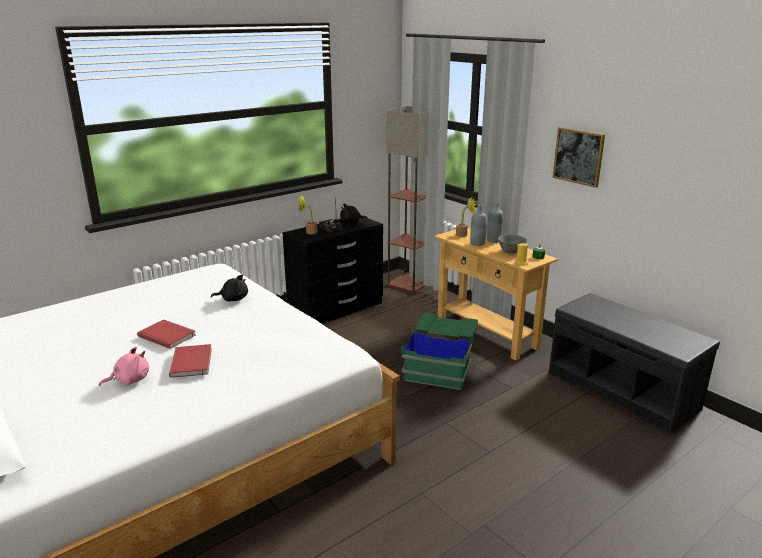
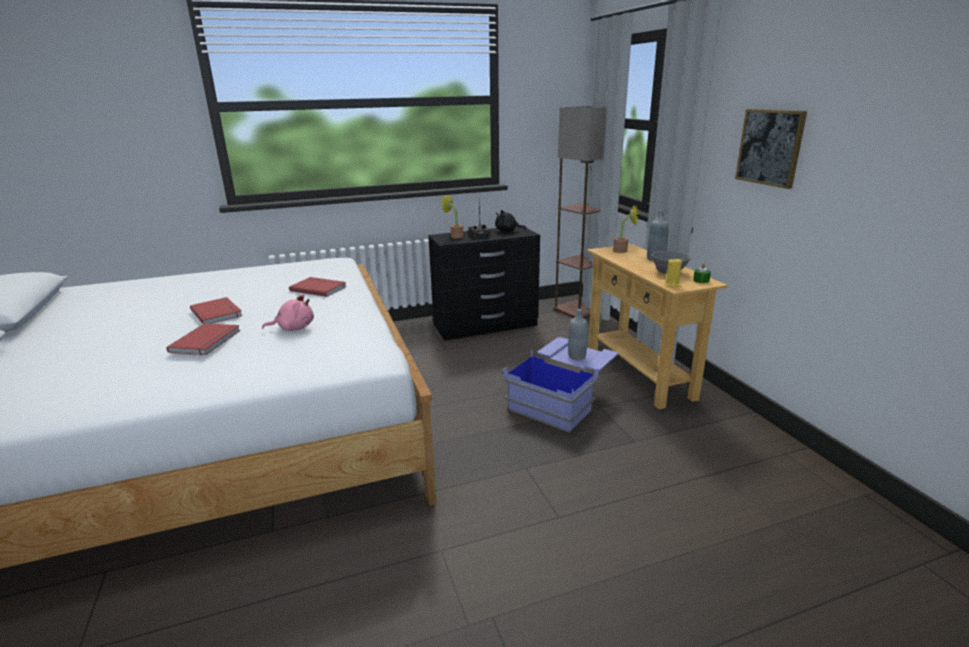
camera: 20 degrees right, 0 degrees up
(129, 380) = (134, 349): pink plush toy -> pink plush toy (293, 328)
(233, 299) = (319, 288): black plush toy -> red book
(441, 365) = (562, 400): green storage box -> blue storage box
(477, 243) = (632, 261): grey bottle -> grey bottle (576, 356)
(623, 390) = (794, 473): grey bench -> none

